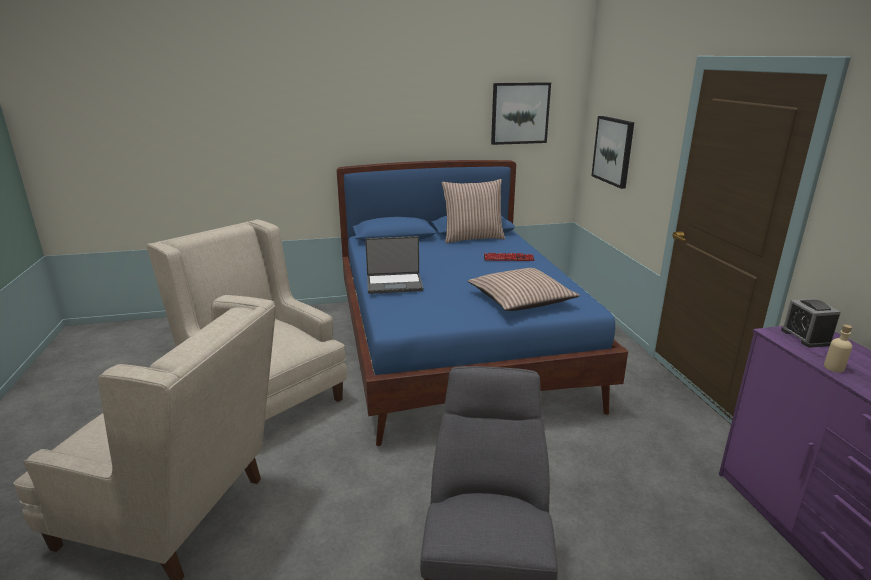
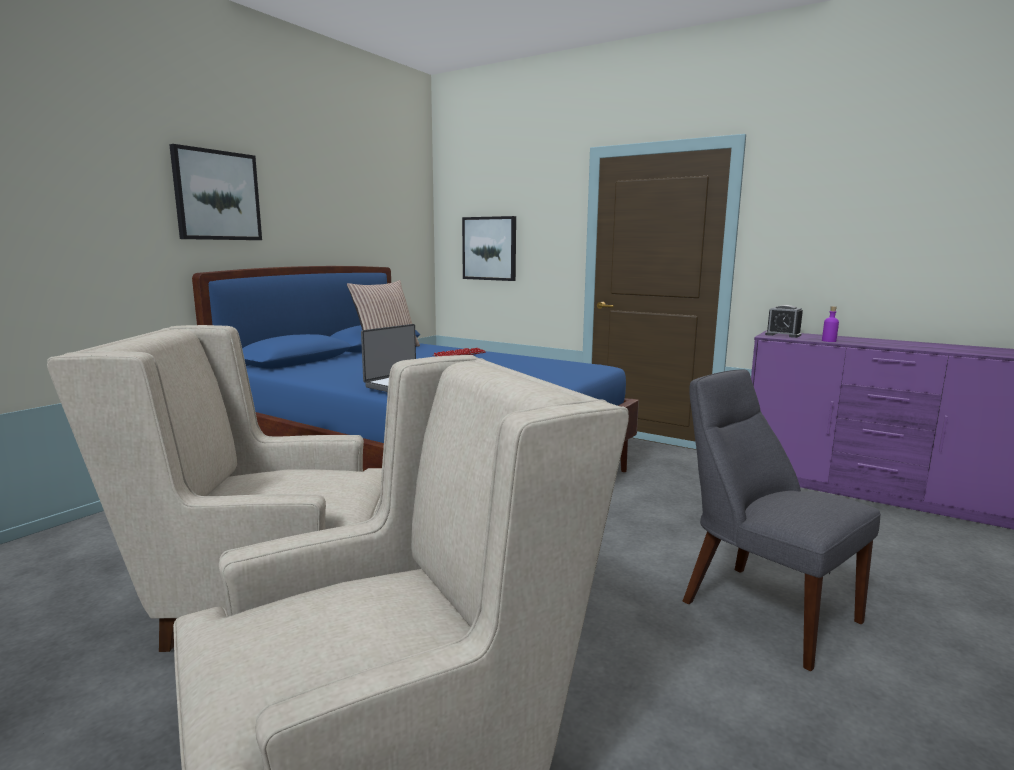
camera: 45 degrees left, 10 degrees down
(519, 113) = (384, 215): picture -> picture (217, 195)
(520, 300) = (543, 372): pillow -> none
(834, 368) = (829, 341): beige bottle -> purple bottle

